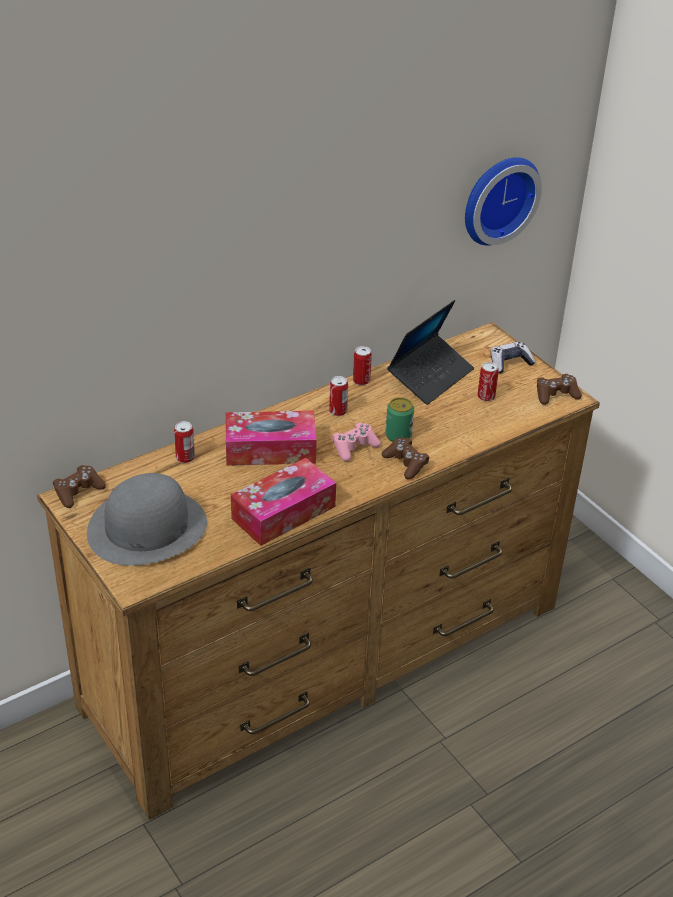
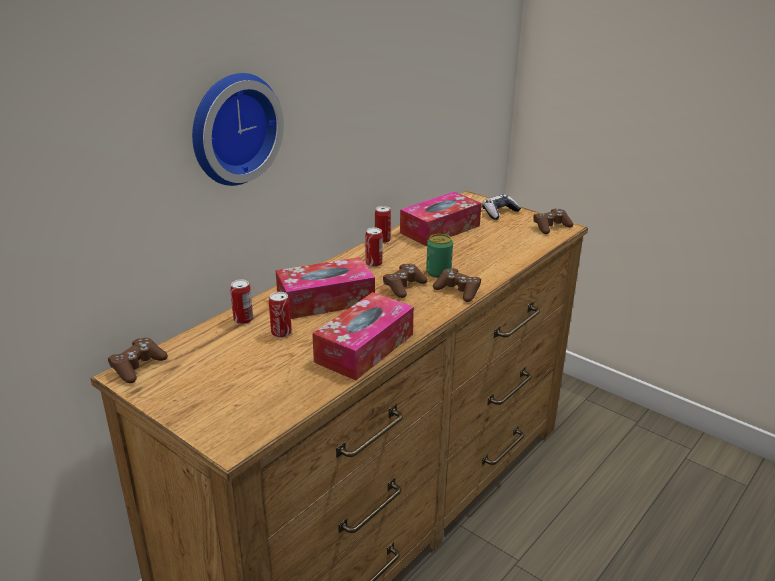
camera: 15 degrees left, 10 degrees down
(147, 528) = (226, 386): grey hat -> none
(354, 447) = (404, 287): pink game controller -> brown game controller
(430, 376) = (440, 229): laptop -> tissue box
(486, 396) = (495, 236): can -> can (281, 333)
(497, 198) = (464, 74): wall clock -> wall clock (232, 128)

